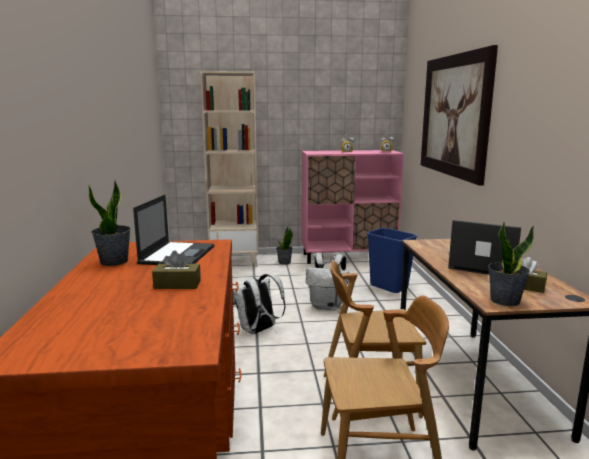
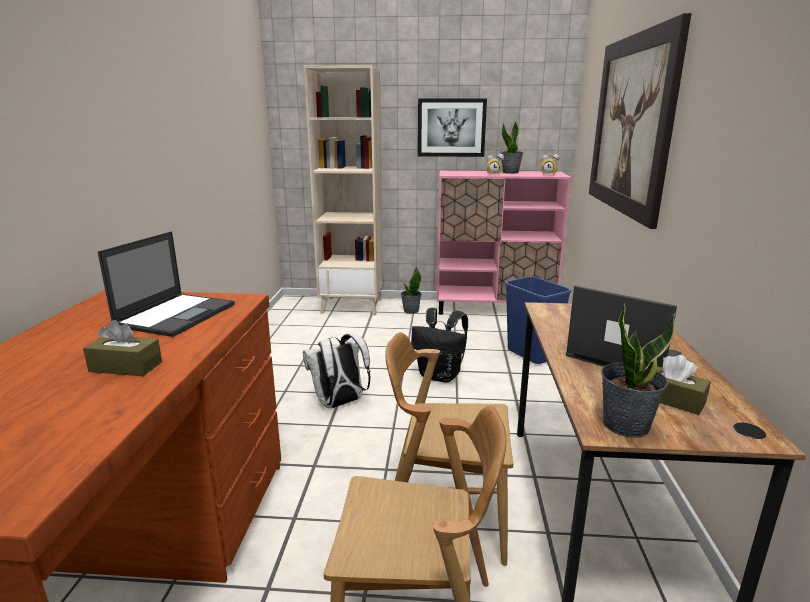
camera: 10 degrees right, 5 degrees up
(114, 261) = (89, 321): potted plant -> potted plant (510, 172)
(310, 118) = (451, 127): none -> picture
(327, 306) = (440, 376): white backpack -> black backpack

